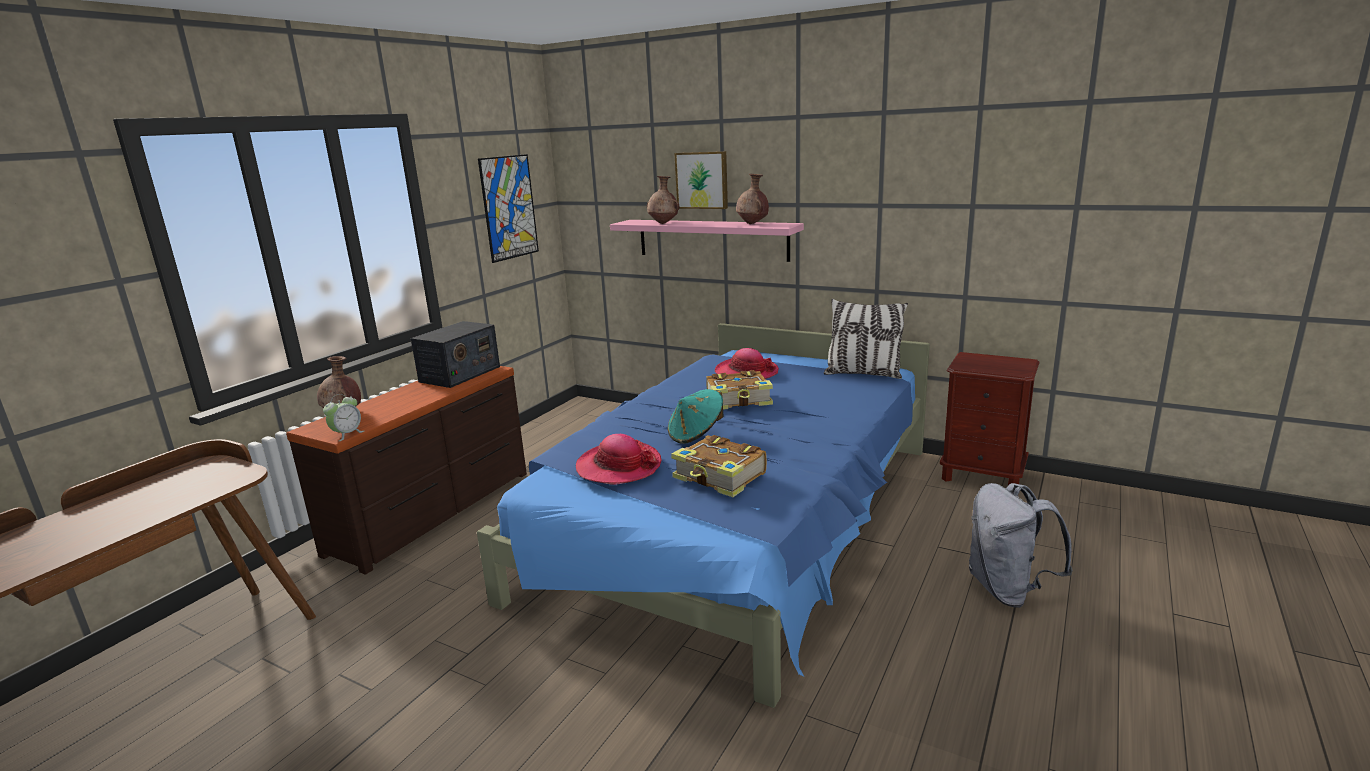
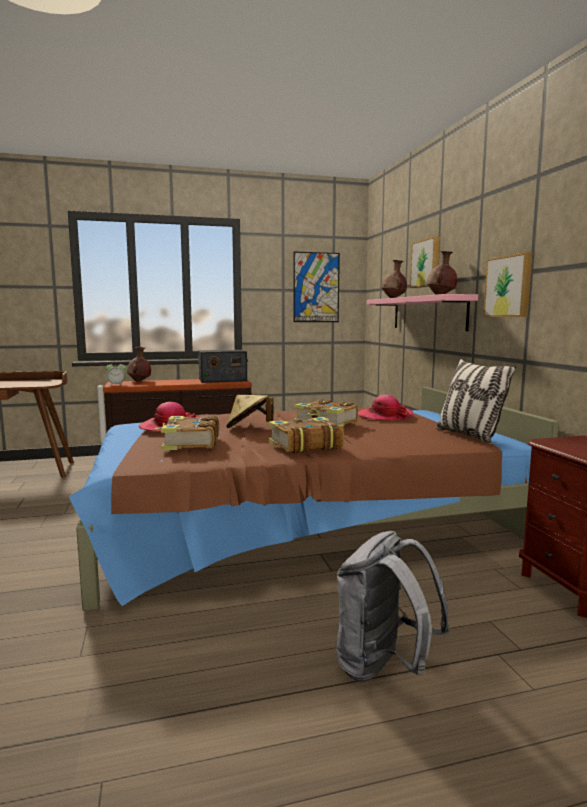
camera: 45 degrees right, 10 degrees down
(696, 434) = (249, 428): turquoise hat -> beige hat
(739, 520) = (300, 524): blue bed -> brown bed
(812, 435) = (304, 445): none -> book
(852, 218) = (509, 286): none -> picture

